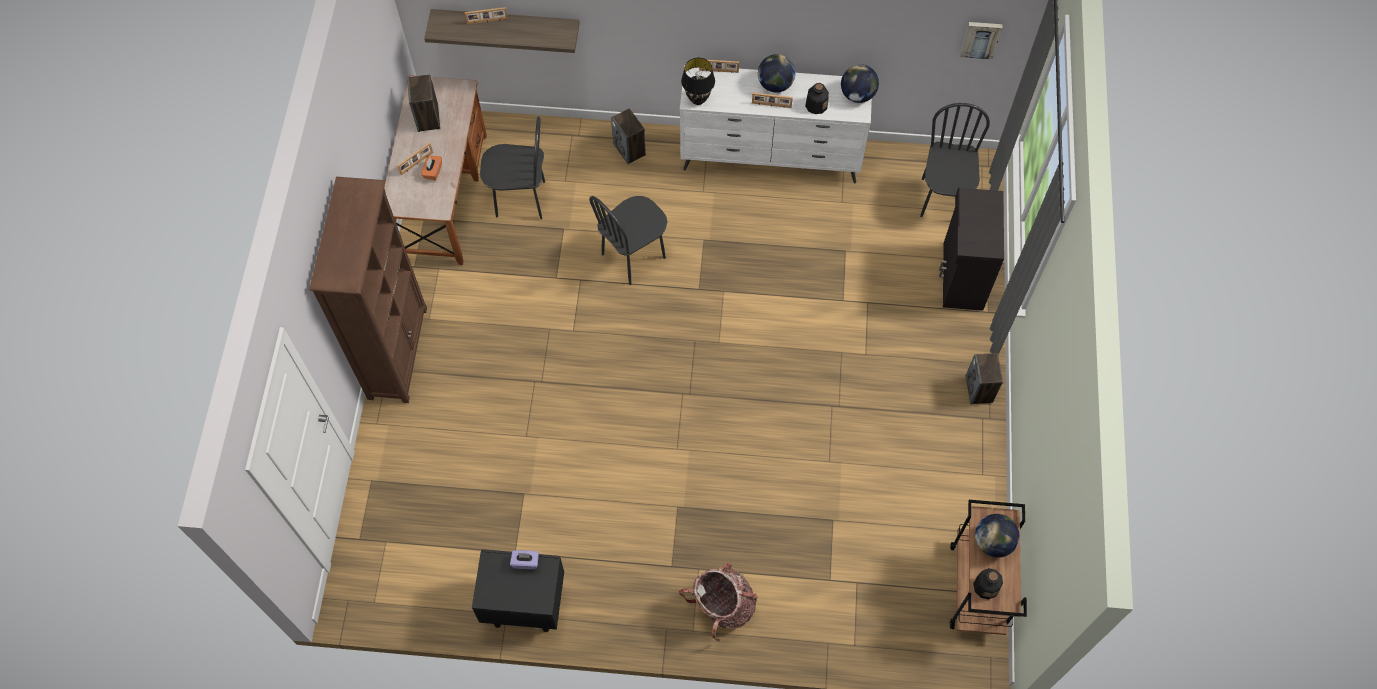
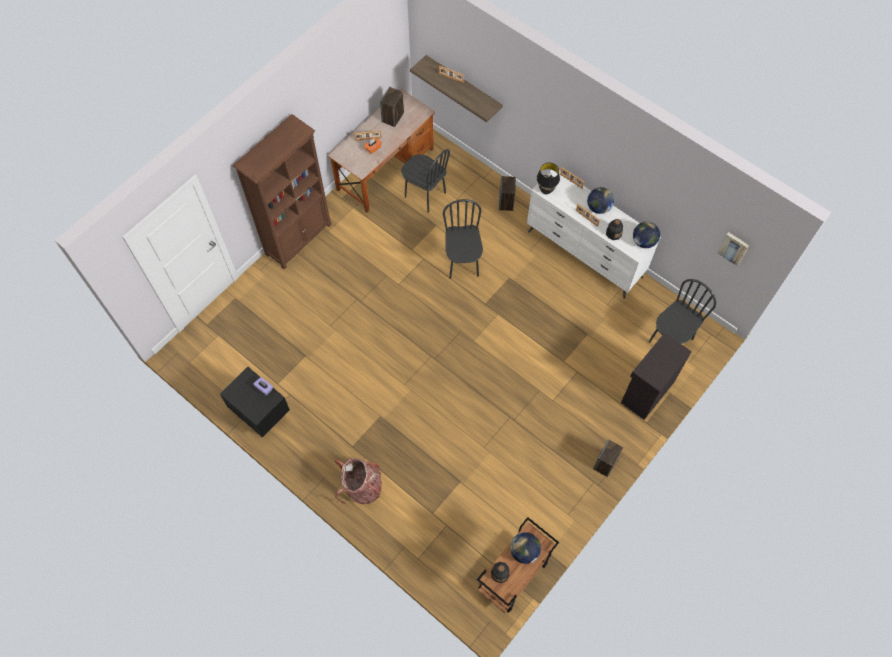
camera: 35 degrees right, 0 degrees up
(633, 256) = (462, 263): black chair -> black chair turned 90 degrees clockwise

